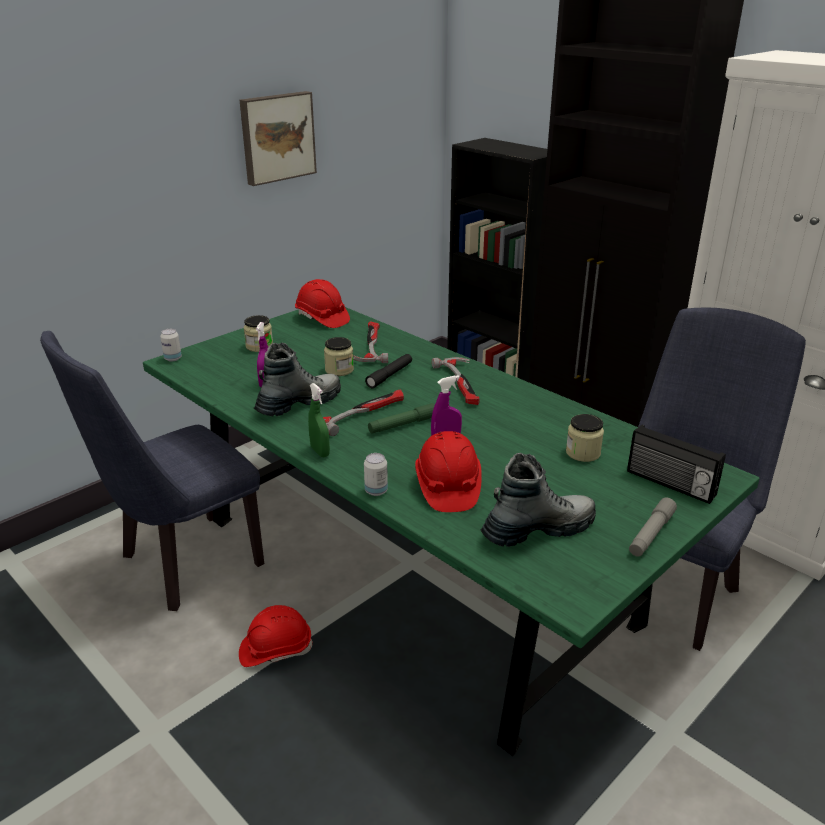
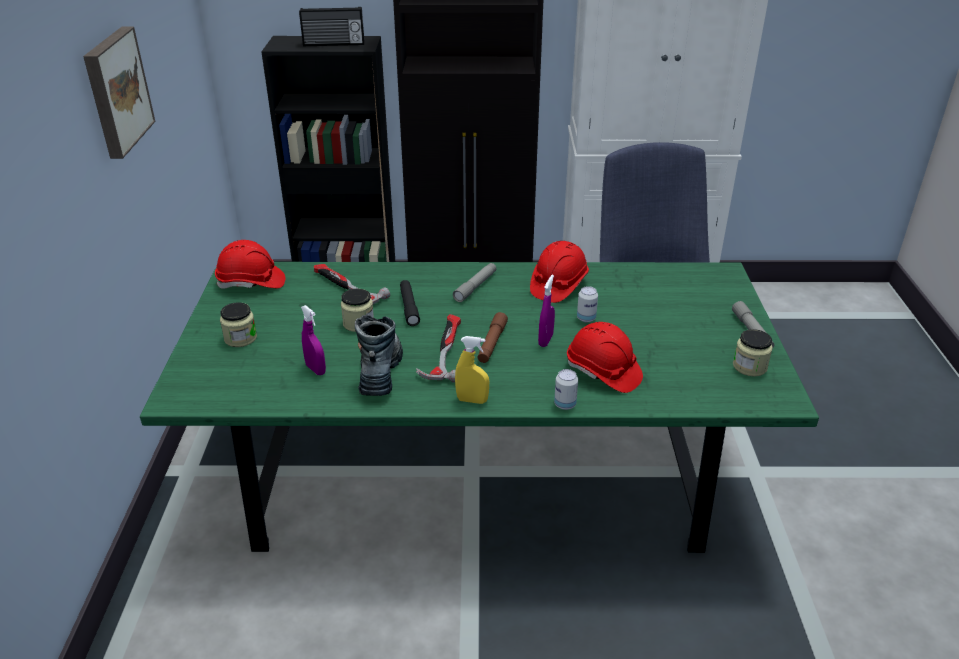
camera: 45 degrees left, 5 degrees up
(173, 358) = (171, 395): can -> can (586, 318)
(181, 566) = (283, 609): blue chair -> none
(275, 649) = (467, 610): red hard hat -> red hard hat (558, 285)
(320, 452) = (472, 400): green spray bottle -> yellow spray bottle
(402, 425) = (492, 343): green flashlight -> brown flashlight
(462, 384) = (475, 287): hammer -> grey flashlight
(538, 530) = (698, 367): boot -> none
(583, 453) = (636, 298): jar -> jar (749, 366)
(669, 484) = (711, 293): radio -> radio (334, 44)

